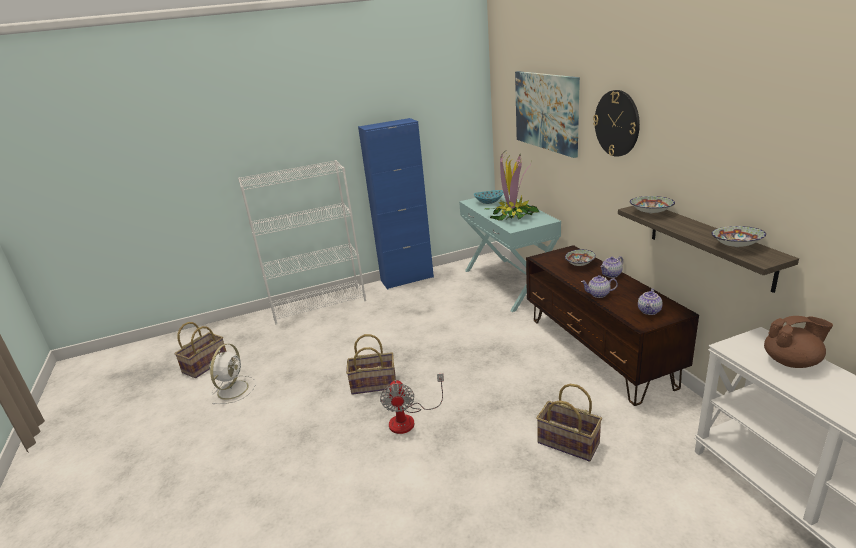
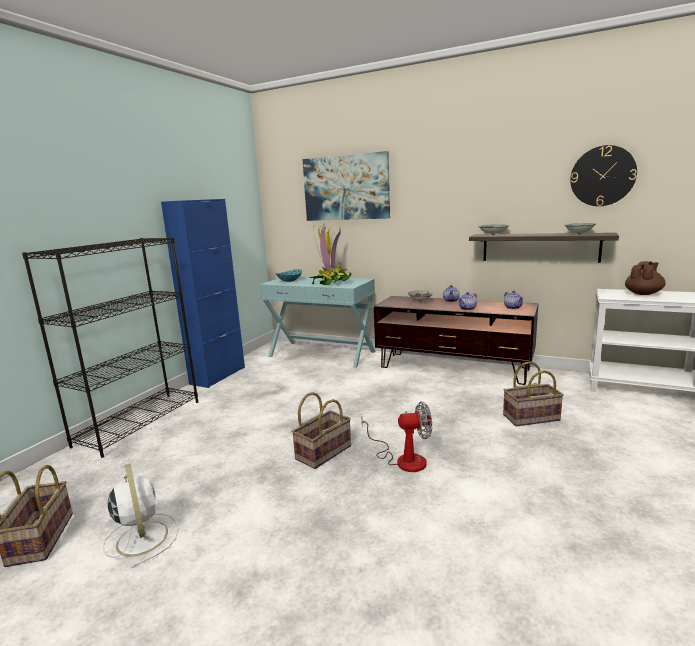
camera: 45 degrees left, 10 degrees down
(319, 304) = (140, 422): white bookcase -> black bookcase
(409, 419) = (403, 459): fan -> fan turned 45 degrees counterclockwise
(617, 123) = (436, 180): wall clock -> wall clock (602, 176)

